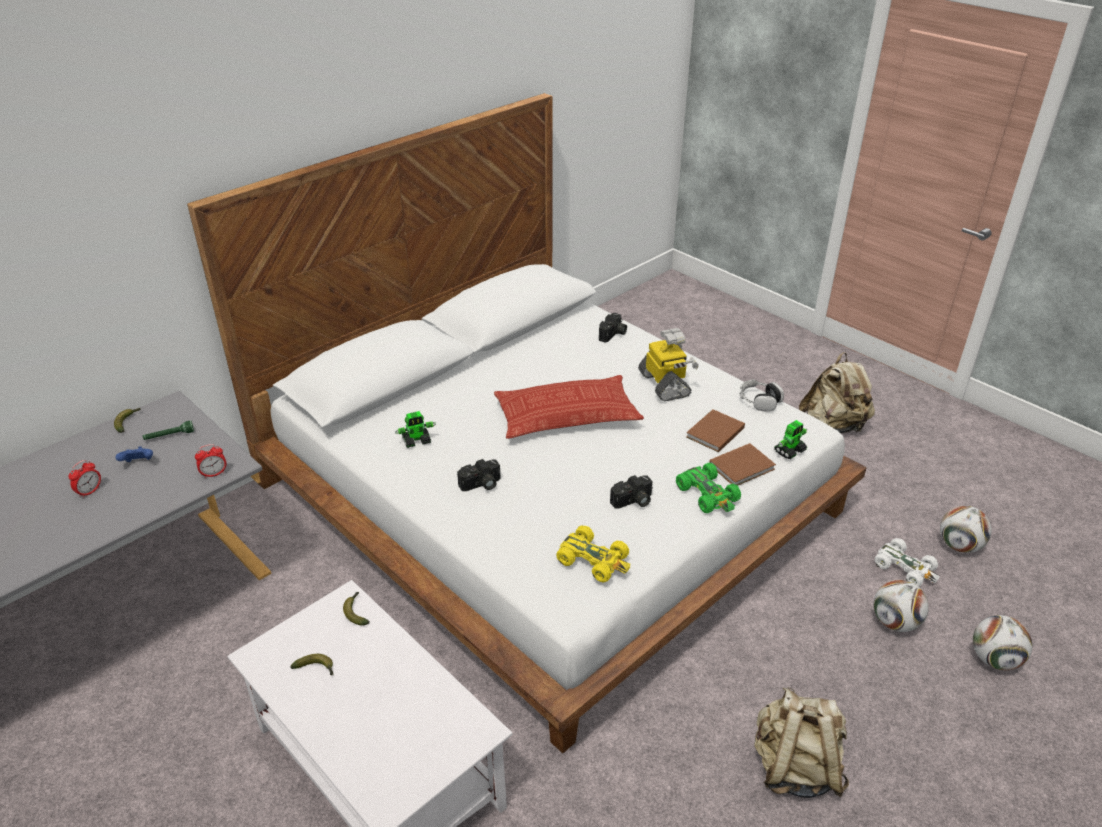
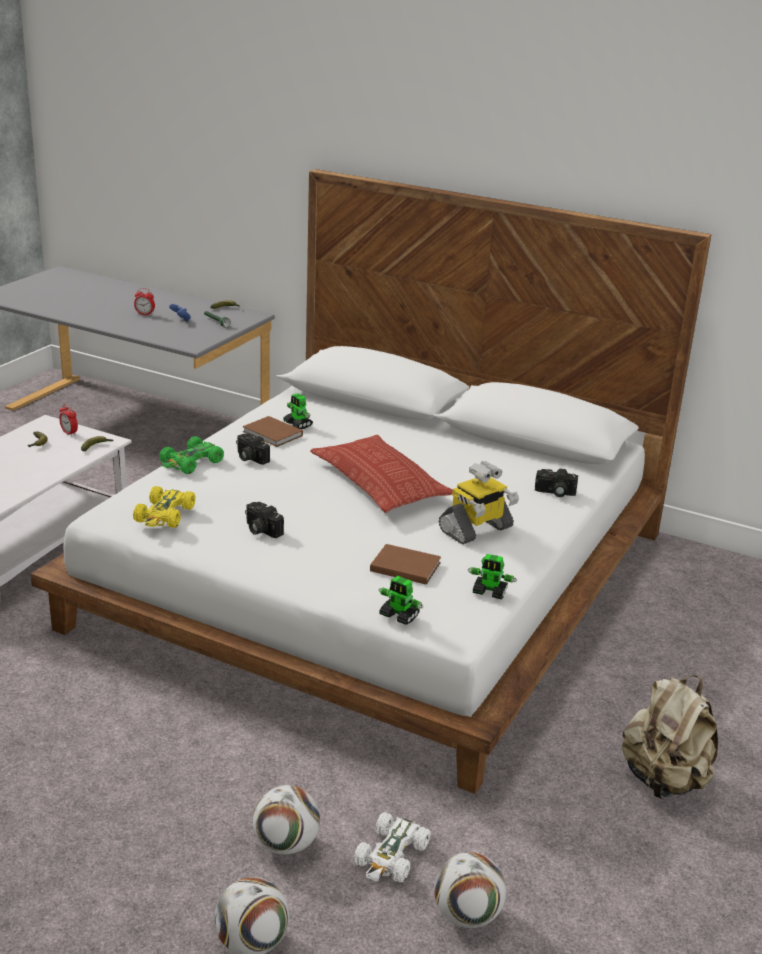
camera: 70 degrees right, 10 degrees down
(214, 474) = (179, 342): alarm clock -> alarm clock (69, 433)
(708, 494) = (292, 569): green toy car -> green toy car (191, 463)
(743, 467) = (350, 587): brown book -> brown book (273, 434)
(759, 401) = (490, 592): headphones -> toy robot
(794, 767) = (54, 768): beige backpack -> none

